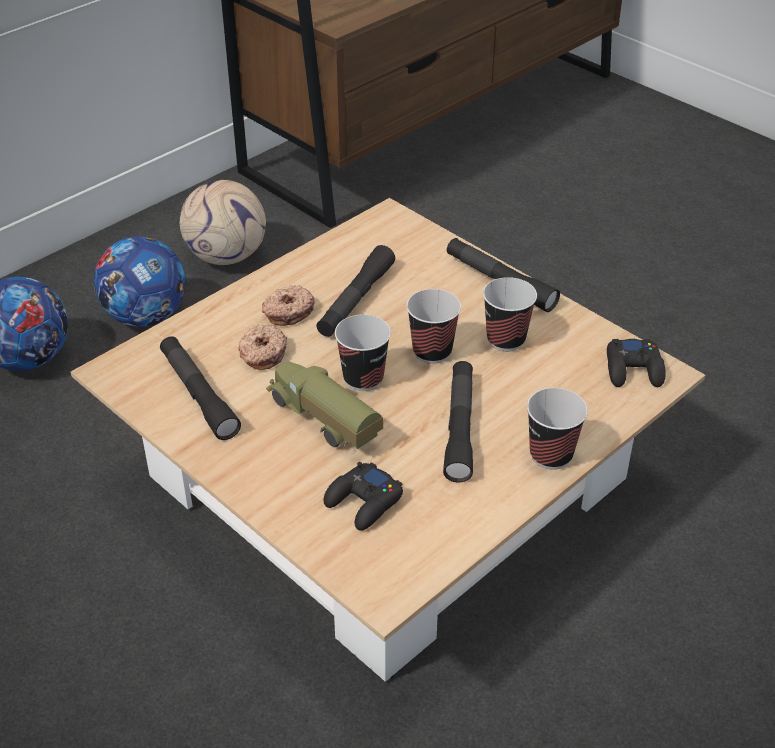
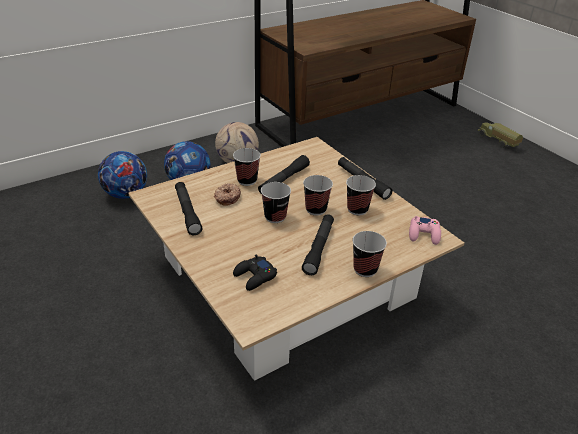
camera: 10 degrees right, 5 degrees down
(288, 311) = (247, 180): donut -> cup
(323, 421) = (247, 234): toy truck -> toy truck (497, 141)
(634, 370) = (424, 234): black game controller -> pink game controller

